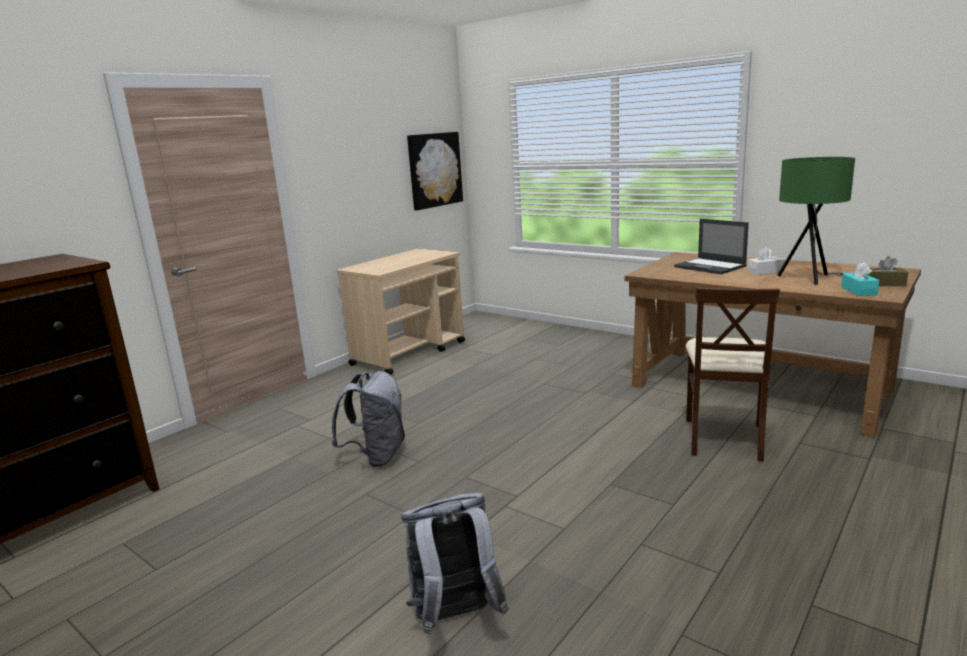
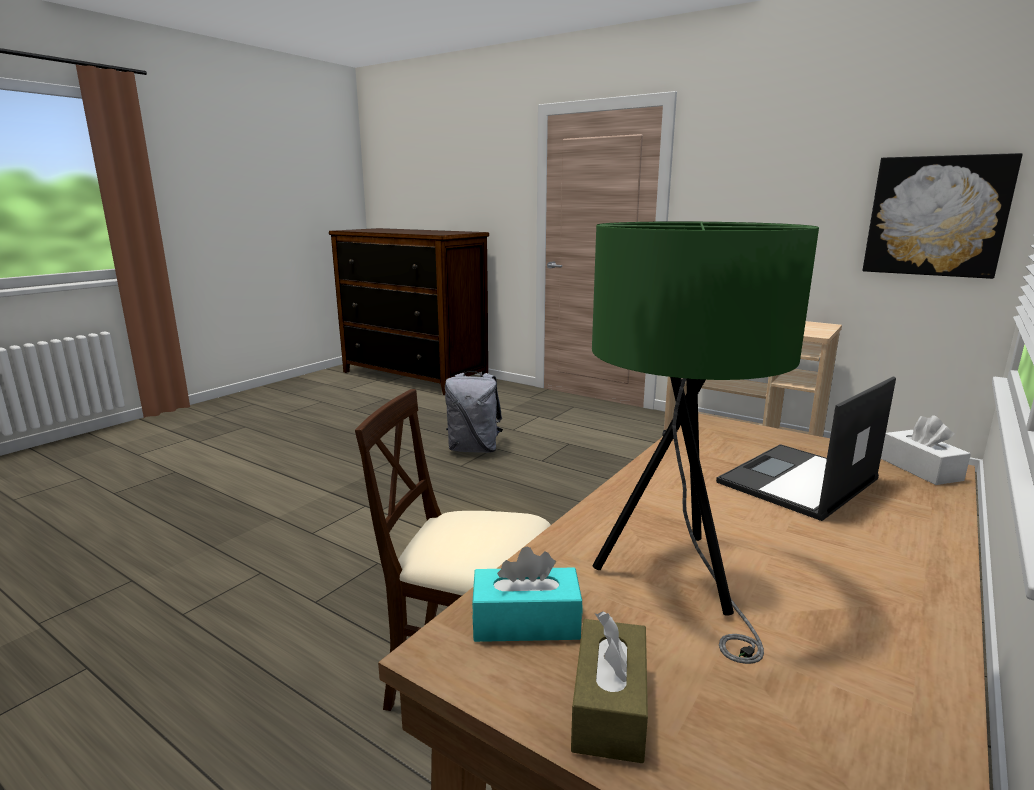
camera: 85 degrees right, 0 degrees up
(456, 618) = (236, 491): grey backpack -> none
(765, 272) = (757, 534): white tissue box -> white tissue box (920, 469)

